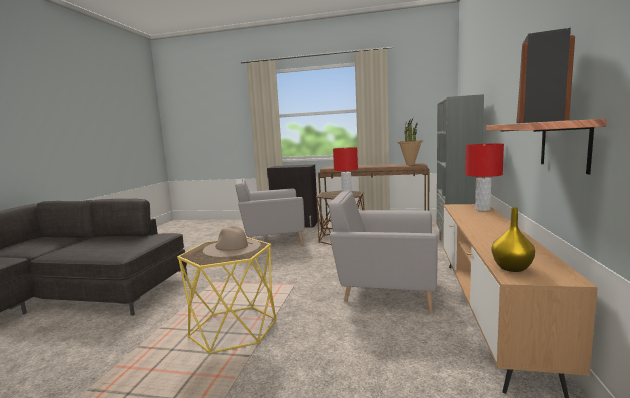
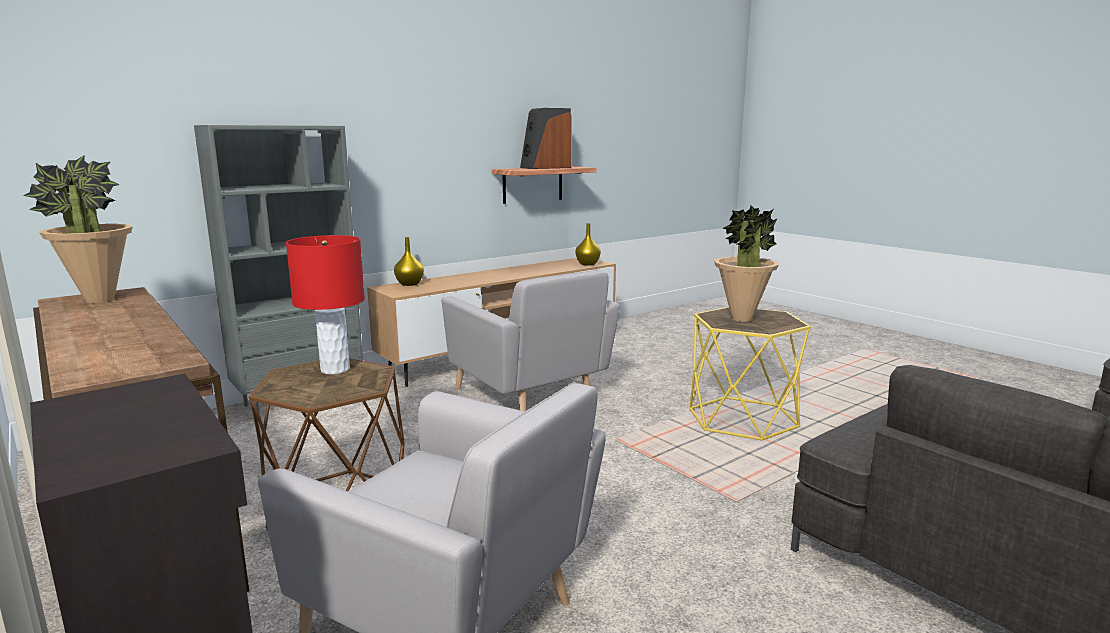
camera: 140 degrees left, 5 degrees up
(231, 247) = (742, 319): beige hat -> potted plant
(482, 209) = (409, 284): red table lamp -> yellow vase

